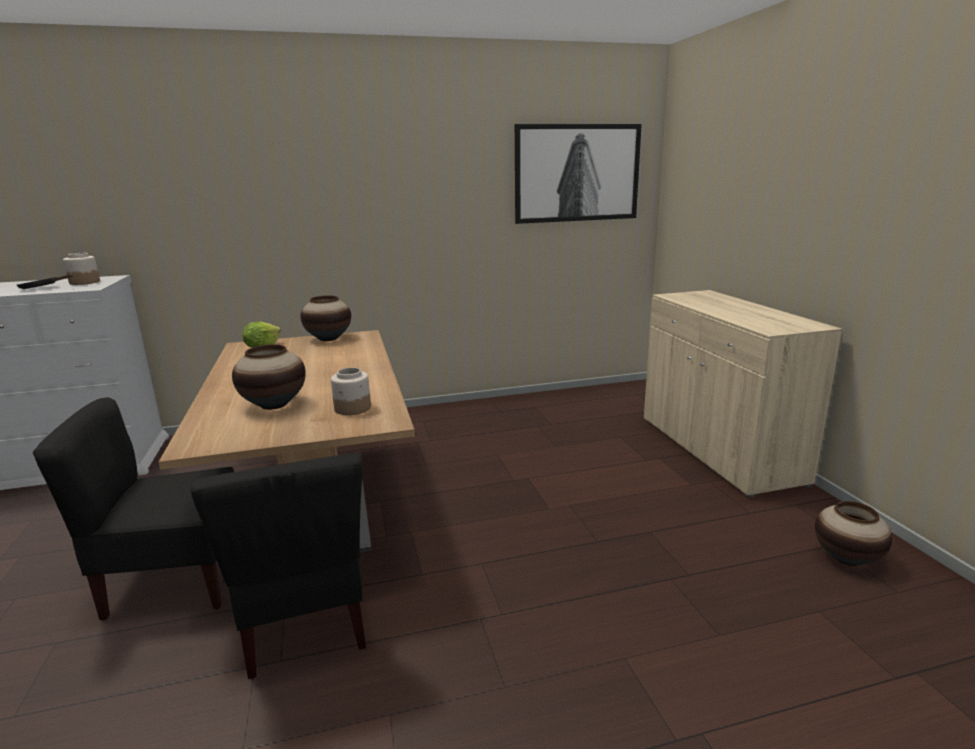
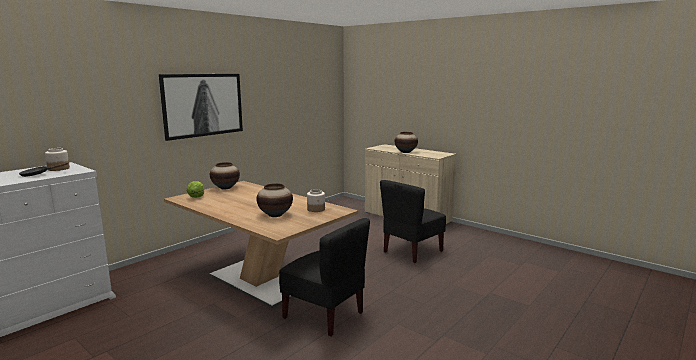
camera: 35 degrees left, 5 degrees down
(176, 581) = (234, 325): black chair -> black chair (412, 251)
(577, 173) = (311, 88): picture -> picture (203, 105)
(846, 558) = (482, 240): vase -> vase (405, 152)

